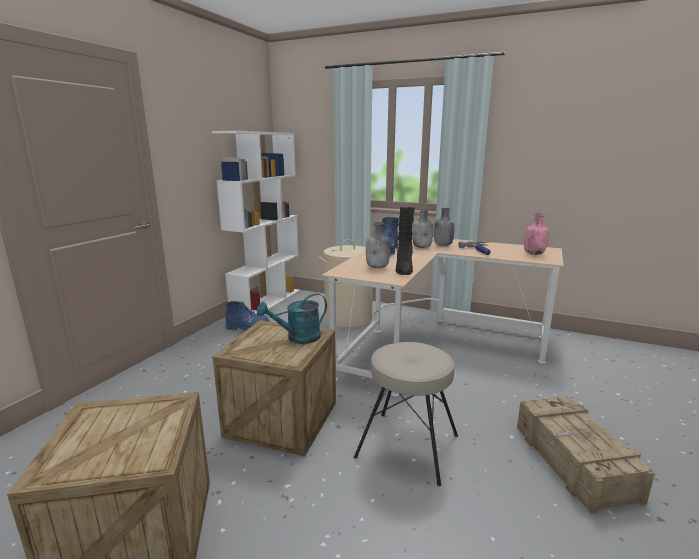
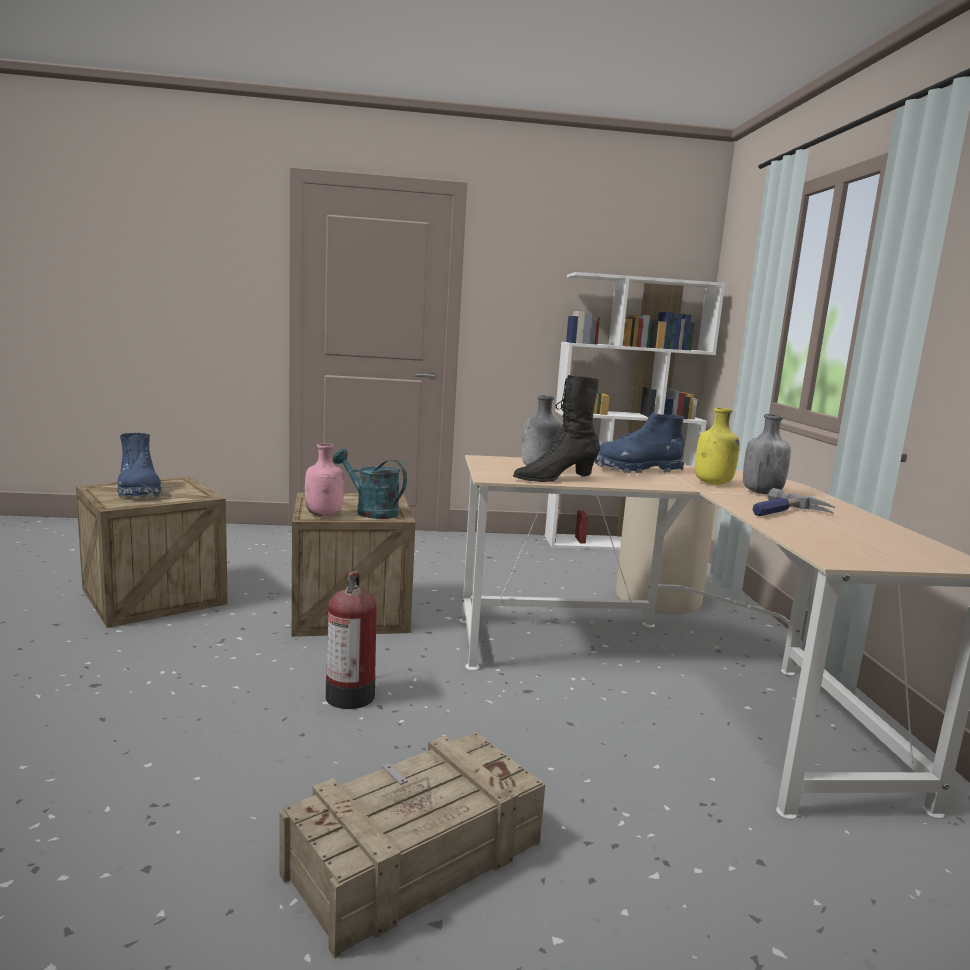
camera: 60 degrees right, 5 degrees down
(248, 328) = (528, 551): blue boot -> blue boot (139, 491)
(407, 446) = (350, 694): beige stool -> fire extinguisher
(422, 247) = (713, 483): grey bottle -> yellow bottle
(533, 253) = (871, 548): pink bottle -> pink bottle (325, 514)

